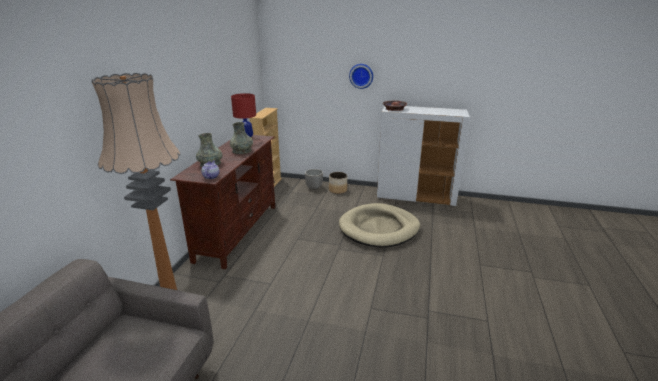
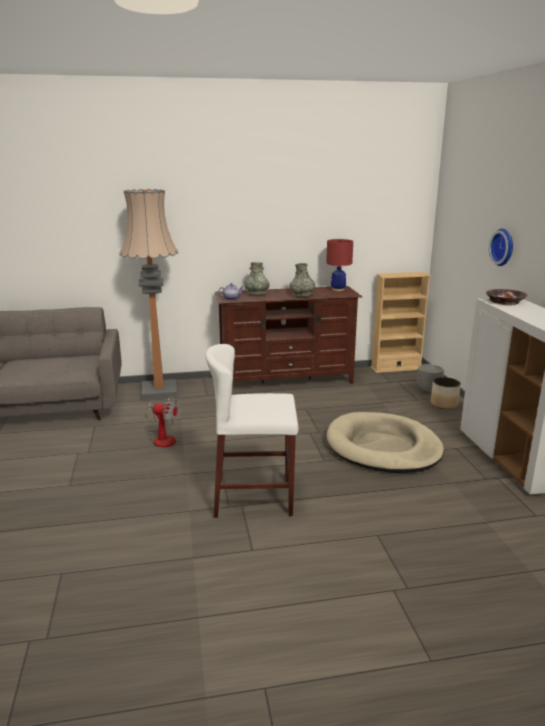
camera: 65 degrees right, 5 degrees down
(286, 331) = (162, 438): none -> fan
(420, 301) = (253, 497): none -> white stool

